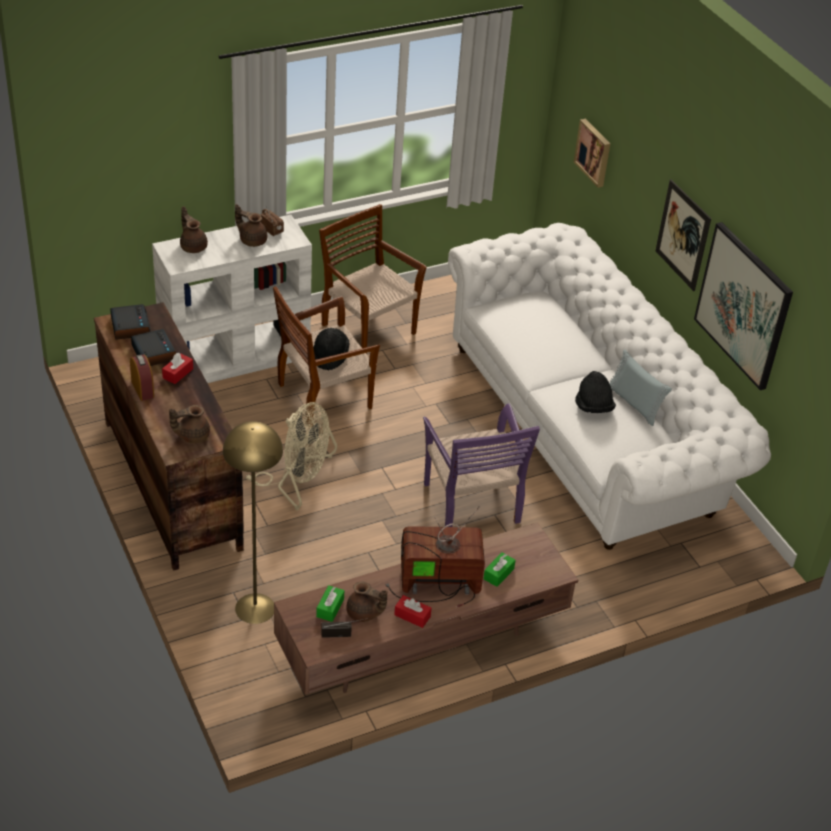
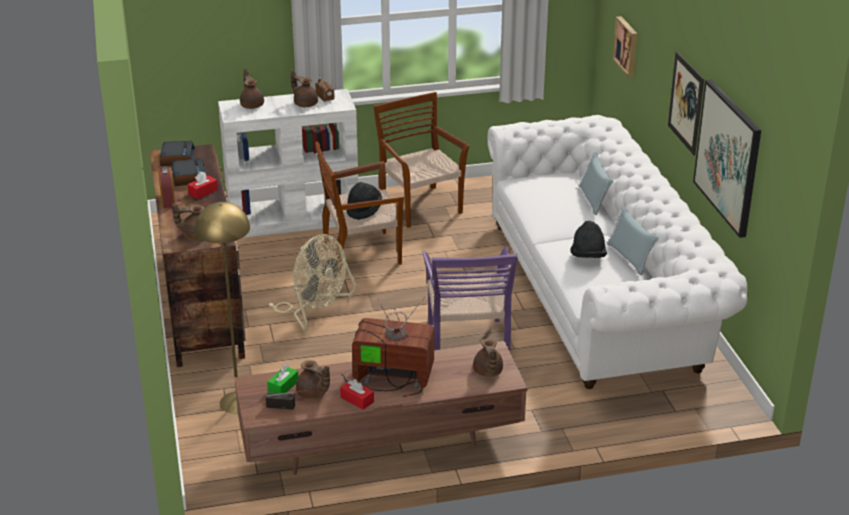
camera: 15 degrees right, 10 degrees down
(498, 574) = (451, 376): green tissue box -> none
(533, 565) = (487, 372): none -> brown teapot
(575, 329) = (593, 200): none -> blue pillow

